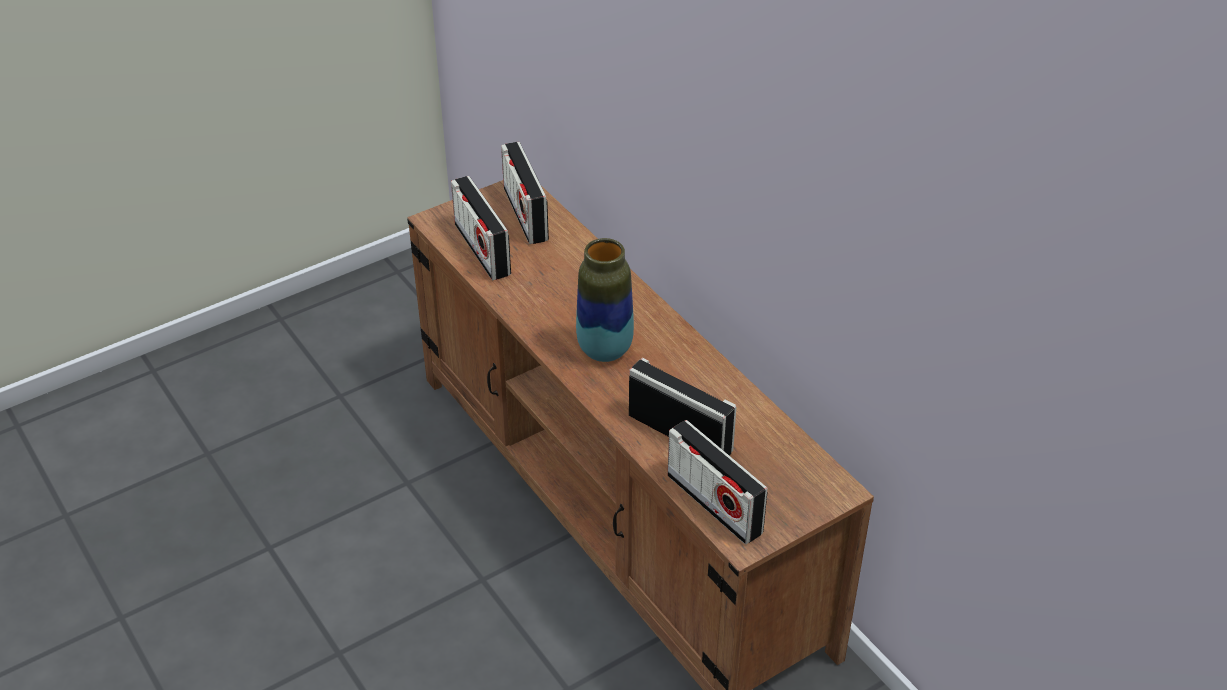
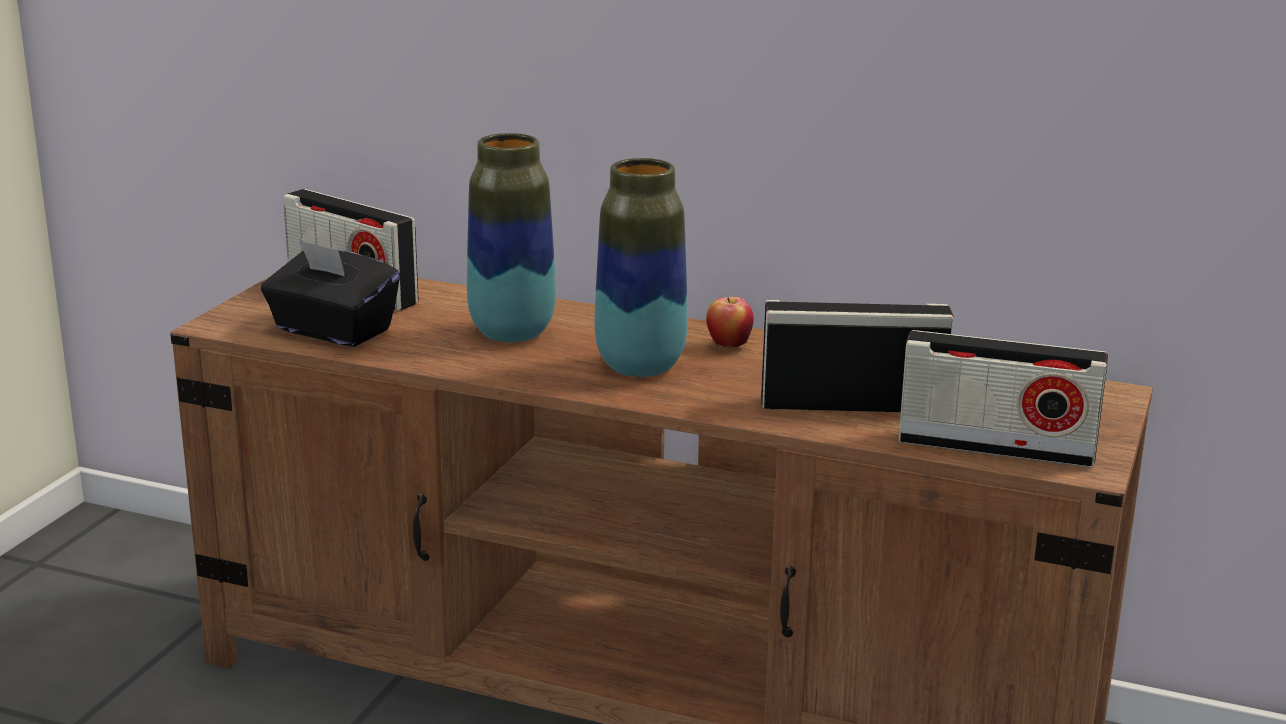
camera: 35 degrees left, 20 degrees down
(482, 250) = (332, 331): radio -> black tissue box
(569, 290) = (512, 333): none -> vase
(672, 351) = (728, 346): none -> apple

